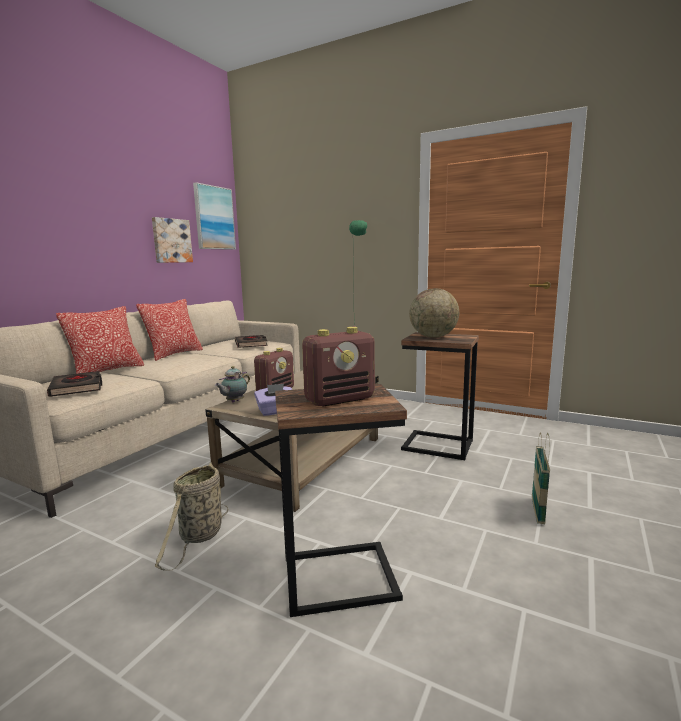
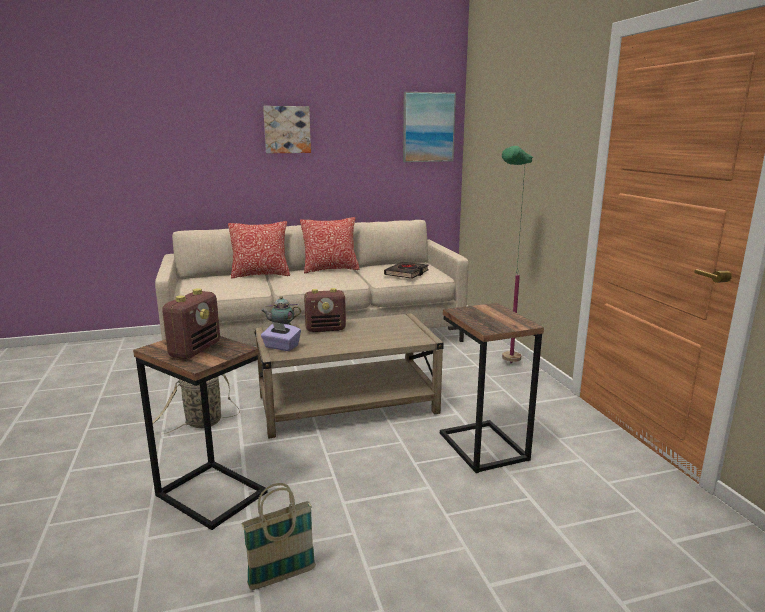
camera: 45 degrees right, 5 degrees up
(77, 388) = (213, 286): black book -> none
(171, 241) = (369, 155): picture -> picture (287, 129)
(340, 400) = (195, 350): radio -> radio turned 90 degrees counterclockwise
(433, 337) = (485, 314): globe -> none
(537, 511) = (430, 552): basket -> basket (282, 577)

